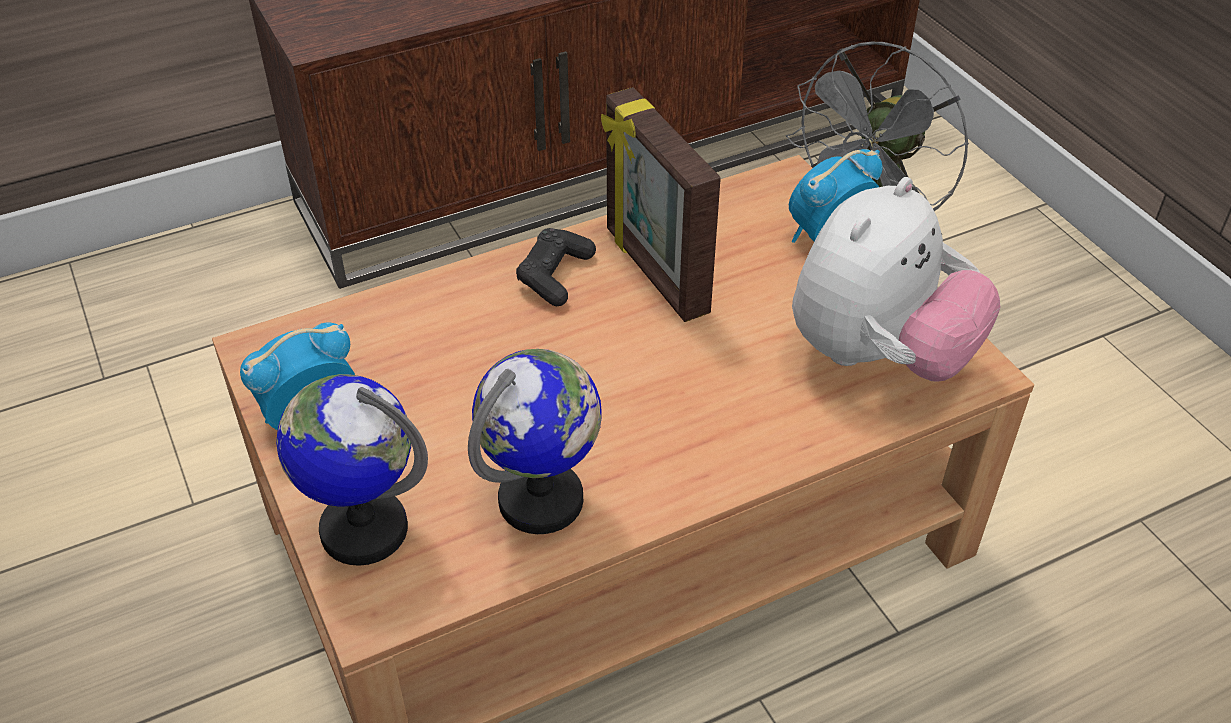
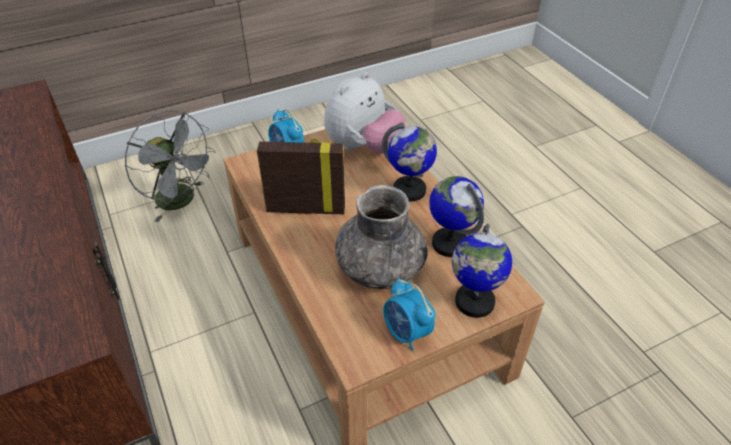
camera: 90 degrees left, 0 degrees up
(477, 381) = (380, 268): none -> grey vase
(555, 275) = (305, 243): black game controller -> none
(654, 272) = (306, 208): picture frame -> picture frame turned 150 degrees counterclockwise
(723, 436) = (409, 190): none -> globe
(878, 356) = (363, 147): plush toy -> plush toy turned 90 degrees clockwise

